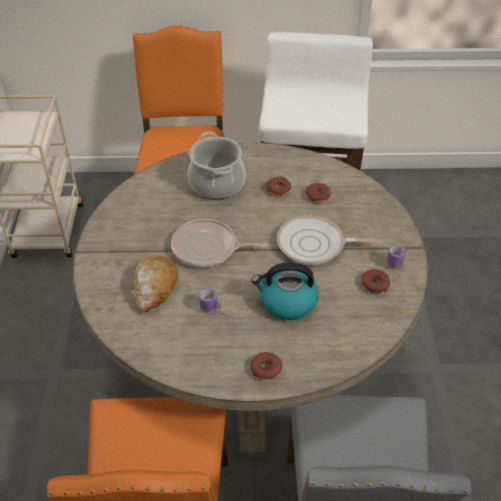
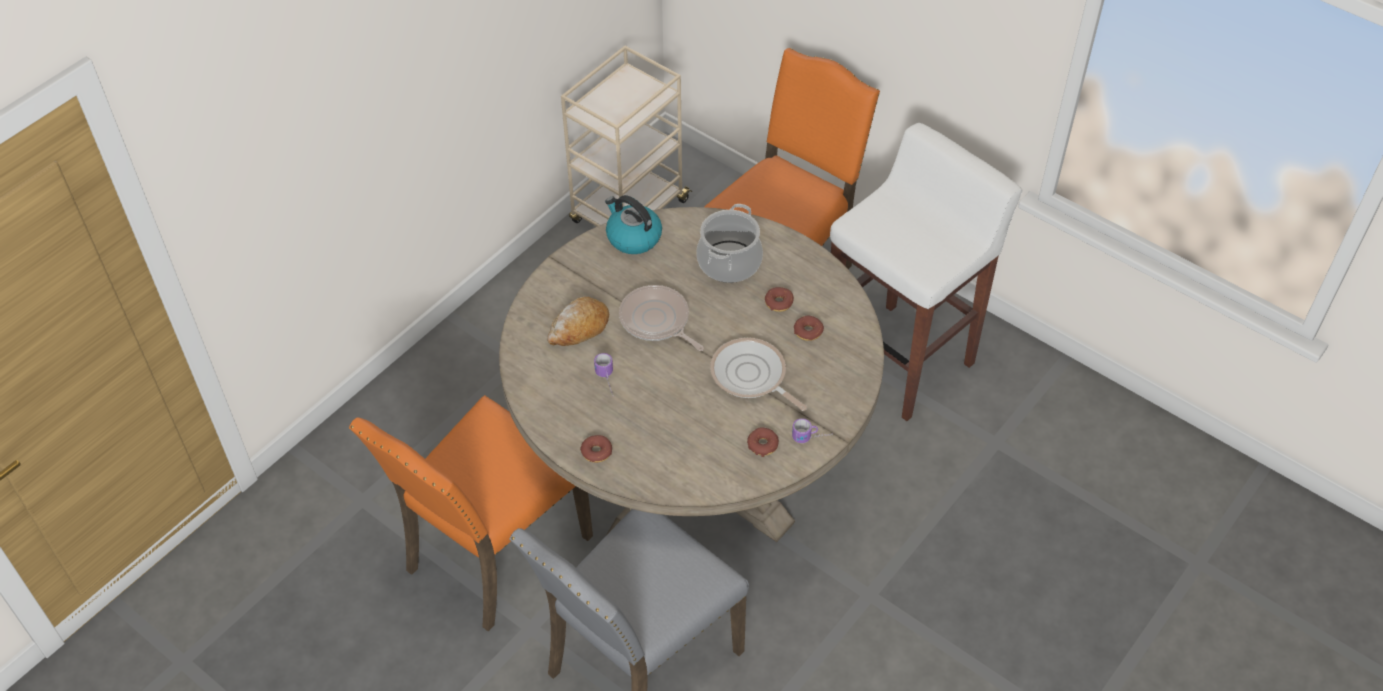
camera: 40 degrees right, 5 degrees up
(287, 302) = (671, 410): kettle -> kettle (633, 237)

